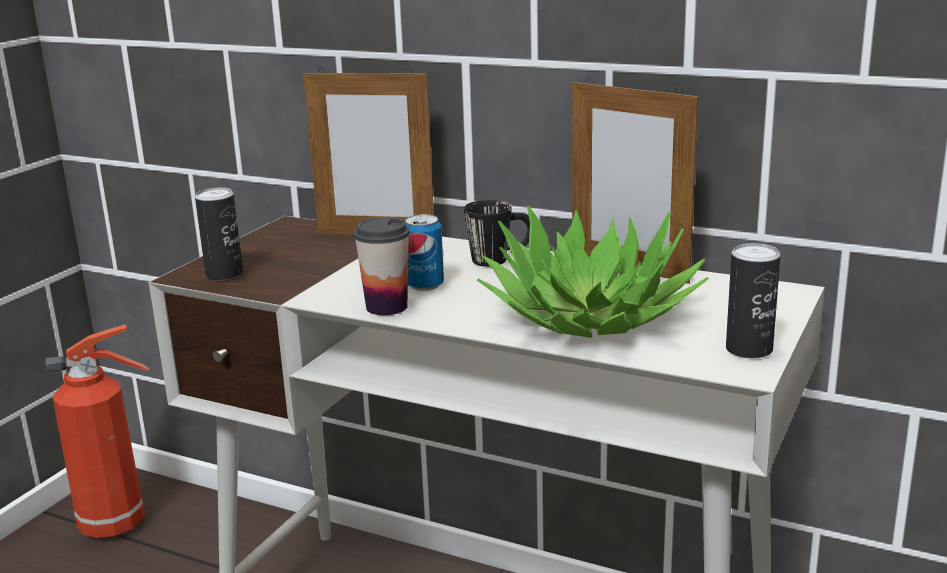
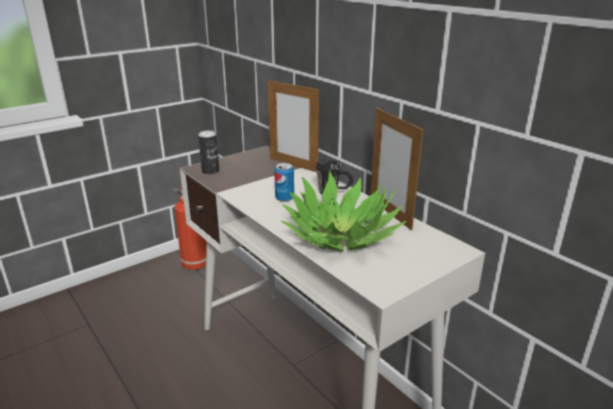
camera: 25 degrees right, 5 degrees up
(386, 307) = (256, 206): cup -> none
(749, 349) = (398, 279): can -> none

